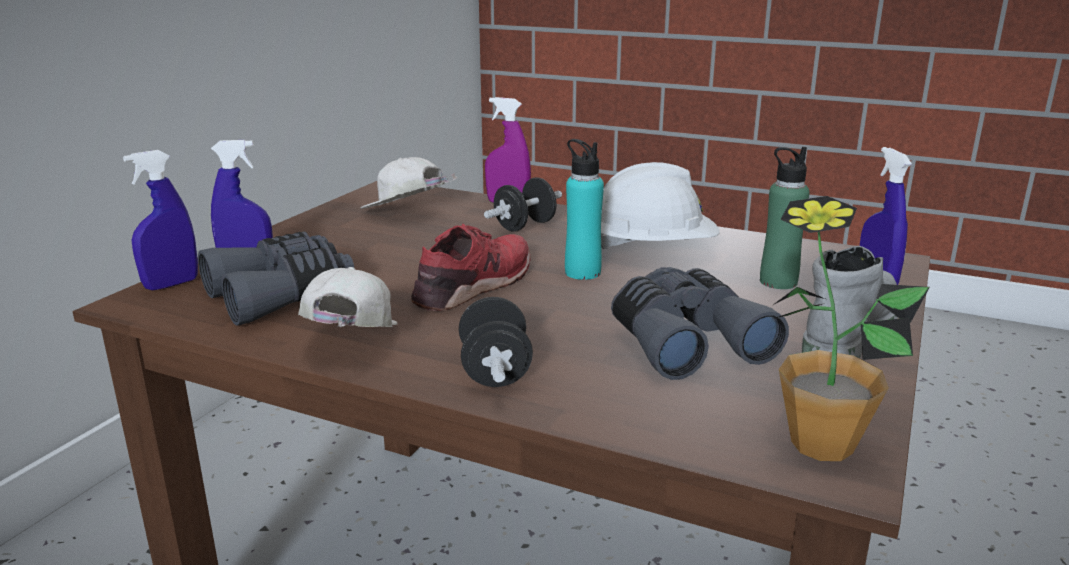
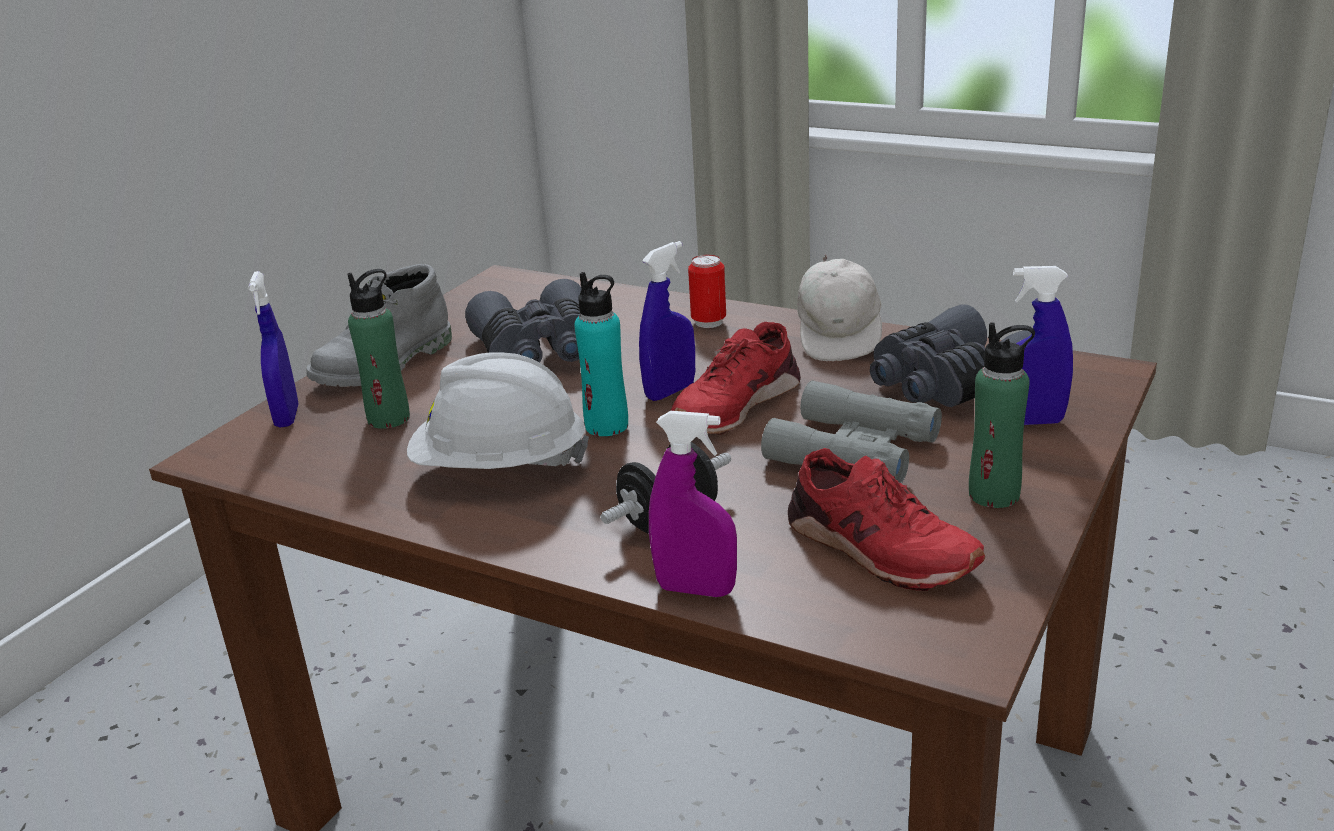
camera: 175 degrees left, 5 degrees up
(171, 284) = (1094, 395): blue spray bottle -> blue spray bottle (670, 391)
(318, 232) = (994, 495): none -> green bottle
(393, 254) = (852, 450): none -> grey binoculars
(405, 214) = (877, 549): white cap -> red shoe
(495, 371) = (708, 322): black dumbbell -> can
(821, 444) = (499, 291): potted plant -> none

